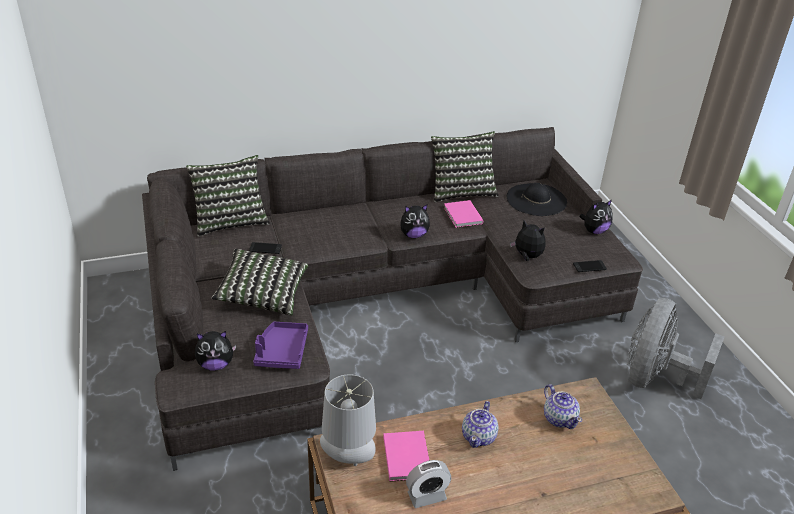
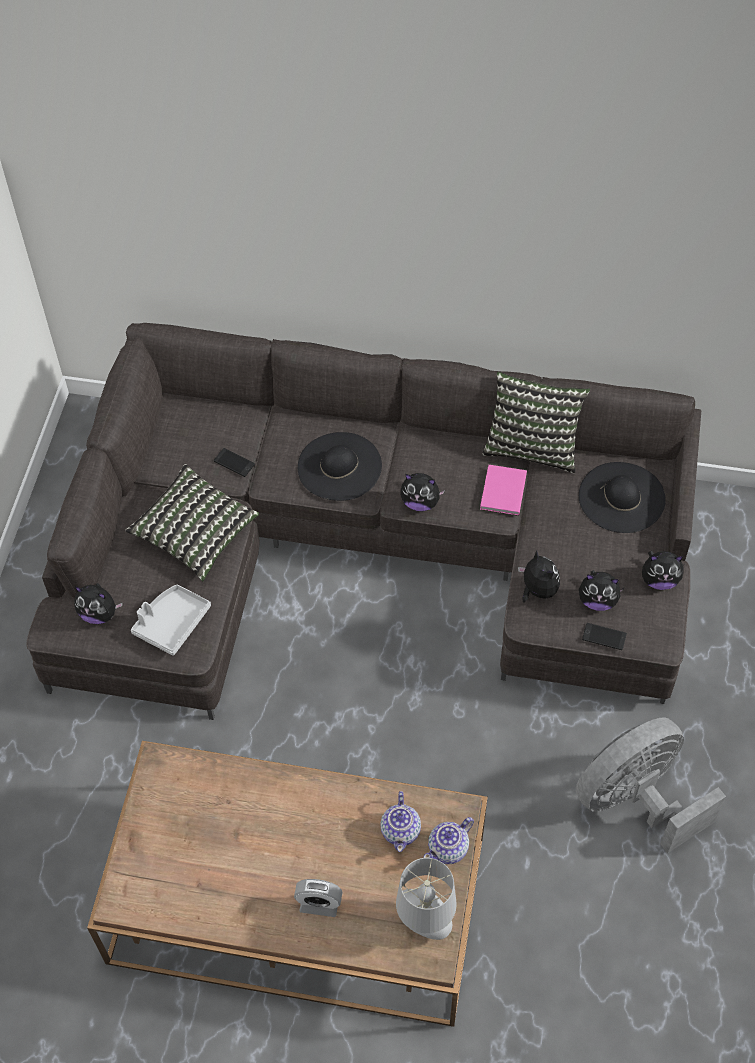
camera: 30 degrees right, 20 degrees up
(230, 221) = (218, 402): pillow -> none
(281, 352) = (172, 623): purple tray -> grey tray
(344, 231) = (339, 466): none -> black hat
(348, 459) = (162, 784): grey table lamp -> grey table lamp (425, 921)
(407, 456) = (218, 806): pink book -> none
(427, 496) = (209, 857): alarm clock -> alarm clock (319, 904)
(479, 436) = (302, 815): teapot -> teapot (449, 848)
(568, 250) = (597, 600): none -> plush toy

